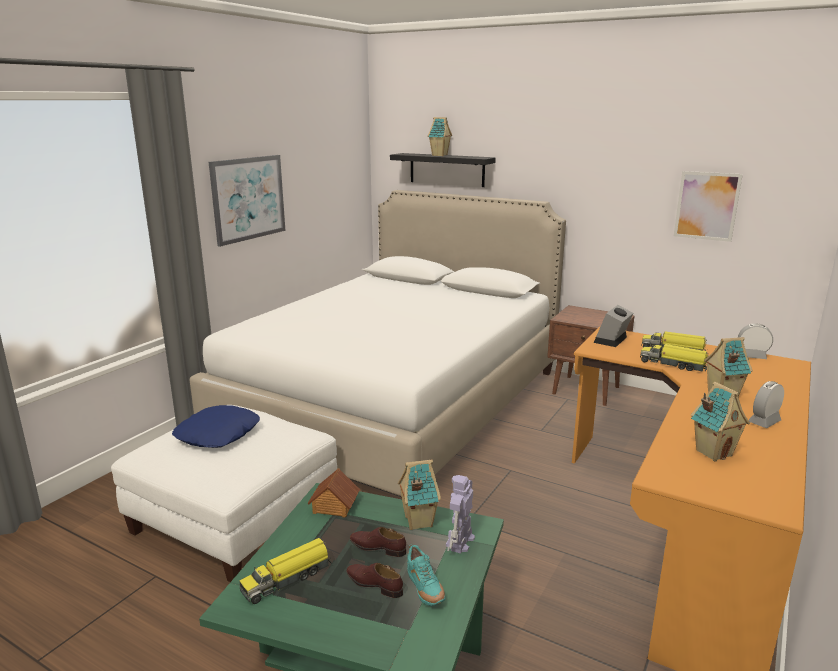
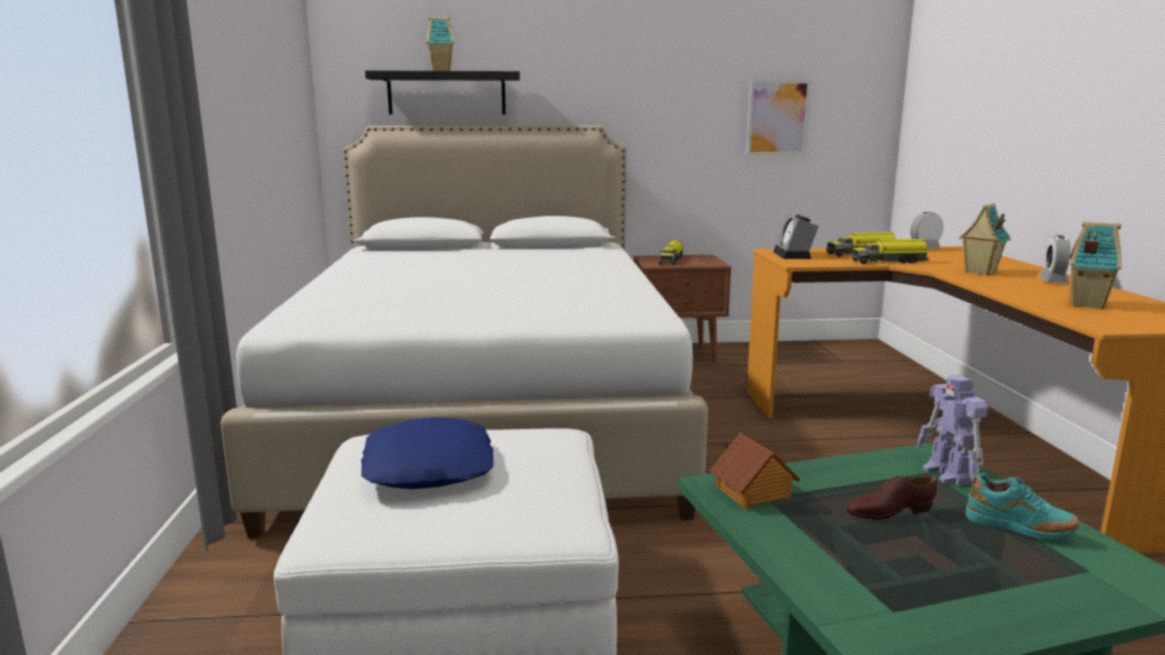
camera: 35 degrees left, 5 degrees down
(248, 198) = (224, 108): picture -> none
(287, 579) = (873, 586): toy truck -> toy truck (671, 260)
(374, 584) = (966, 546): brown shoe -> none
(417, 521) = (871, 473): toy house -> none

